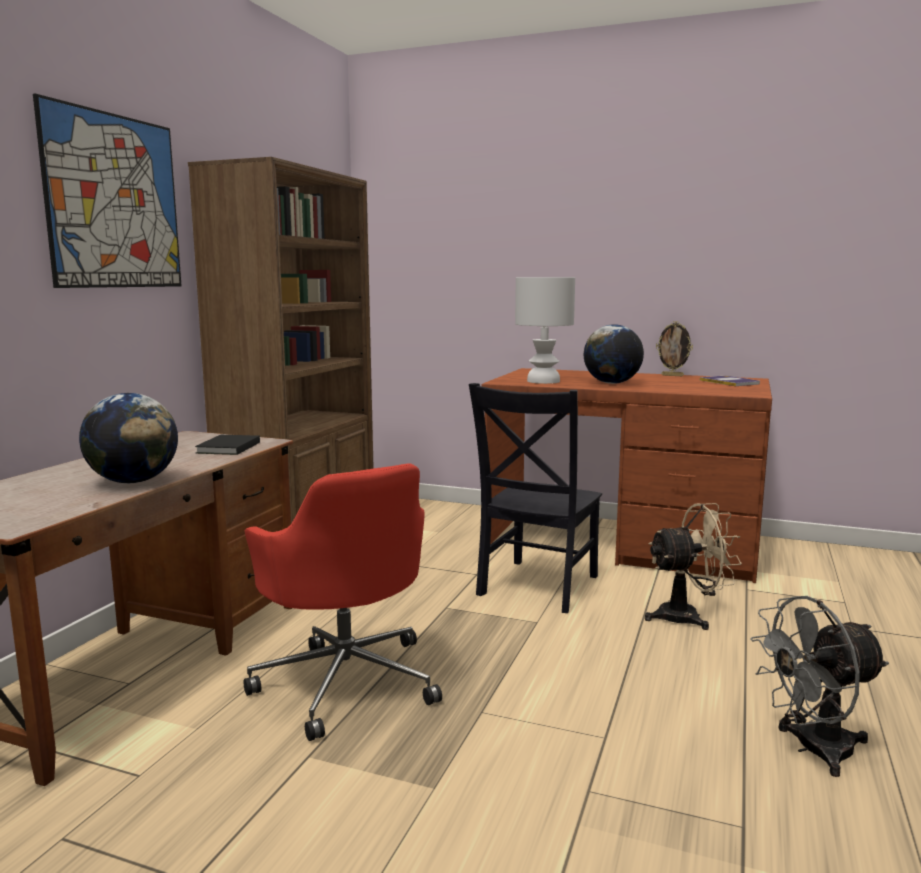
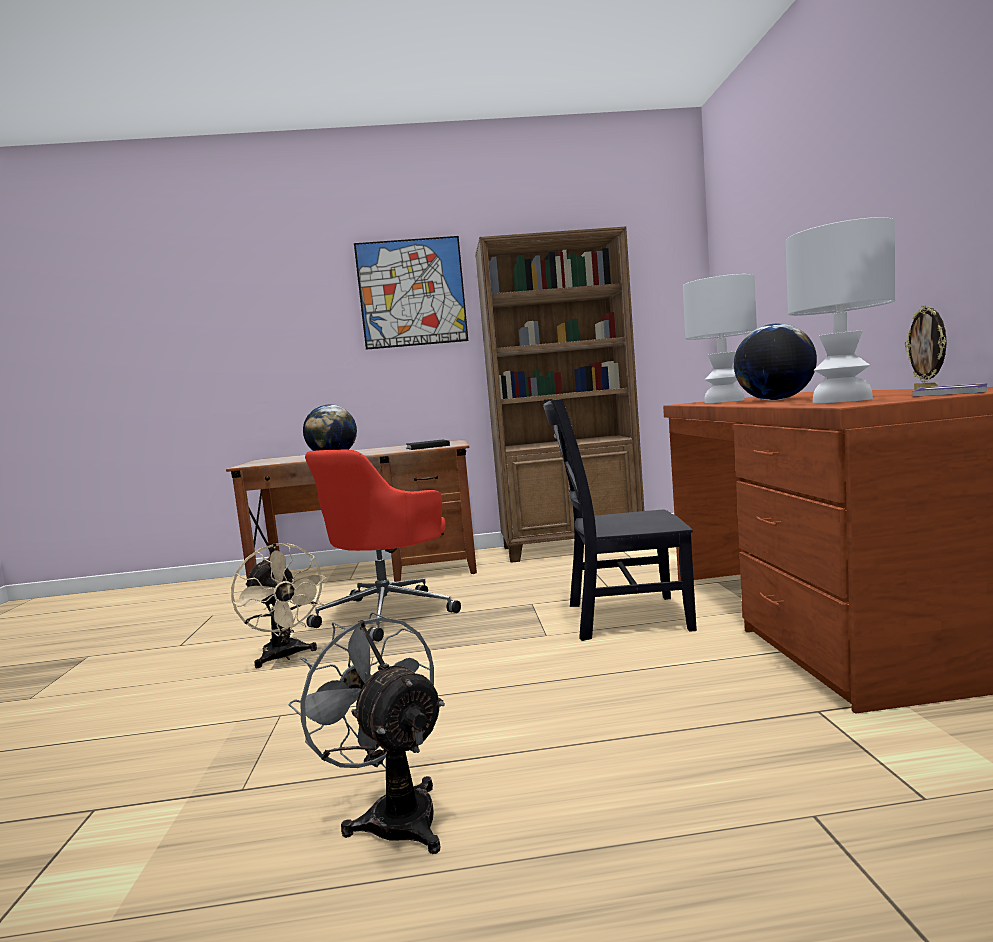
camera: 65 degrees right, 5 degrees down
(688, 616) = (659, 692): beige fan -> beige fan (285, 657)
(705, 388) = (843, 400): none -> white table lamp

